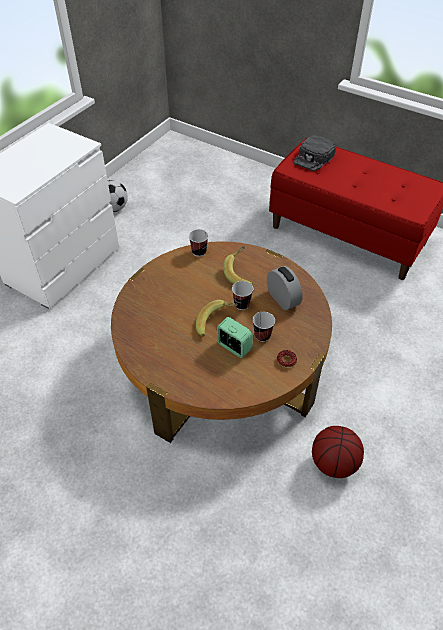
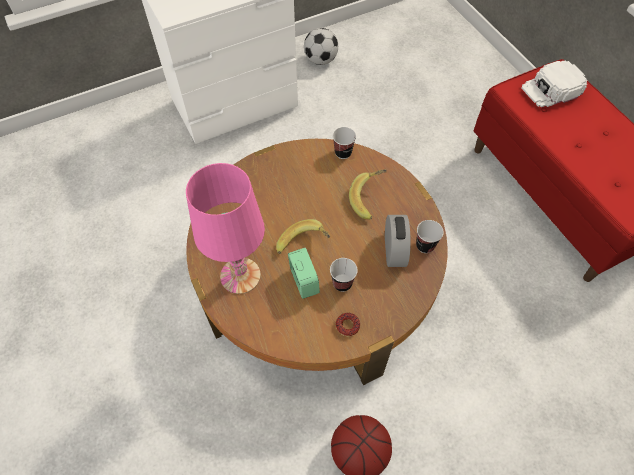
camera: 30 degrees right, 10 degrees up
(183, 365) = (240, 275): none -> pink table lamp
(242, 304) = (346, 236): cup -> cup (425, 245)
(314, 158) = (552, 89): black cap -> white cap

